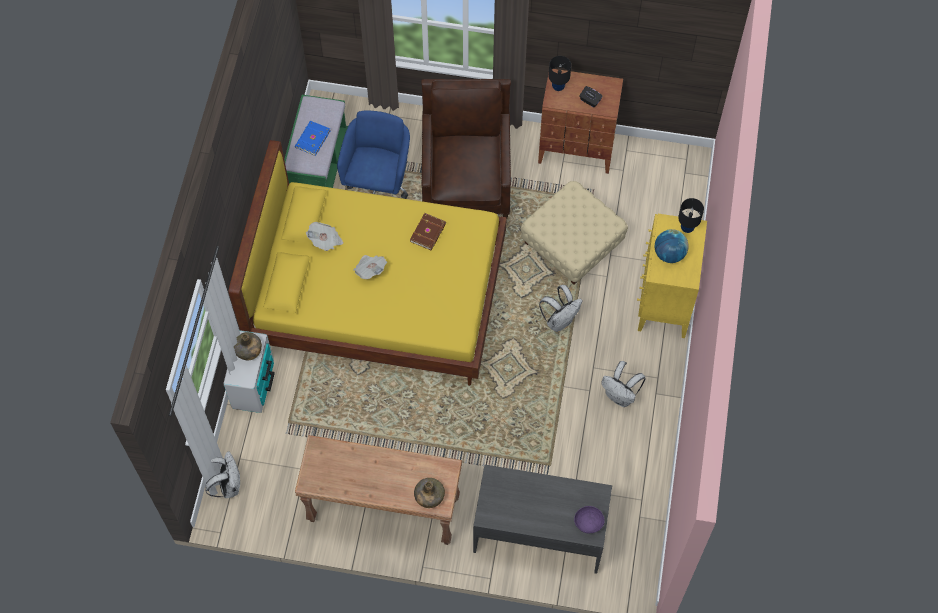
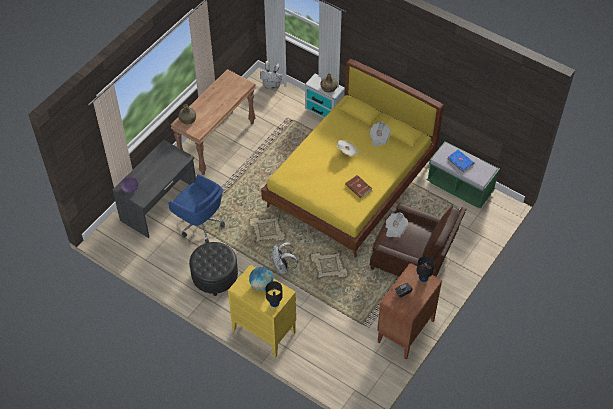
camera: 115 degrees right, 10 degrees down
(378, 187) = (428, 211): blue office chair -> blue office chair (200, 224)
(464, 177) = (395, 229): none -> newspaper
(572, 243) = (334, 298): beige ottoman -> none
(620, 396) = (215, 278): white backpack -> black ottoman

